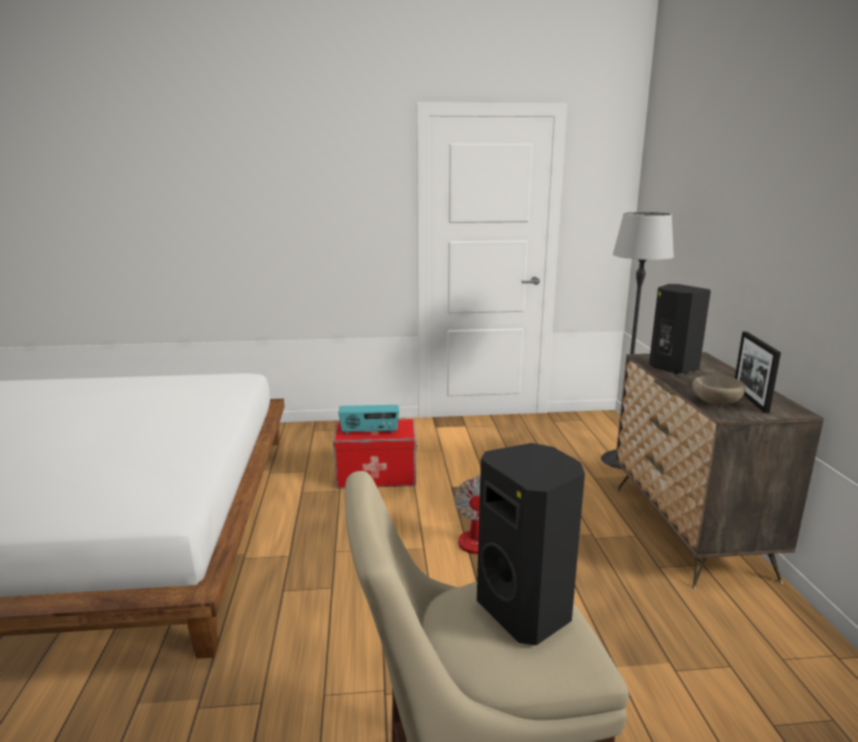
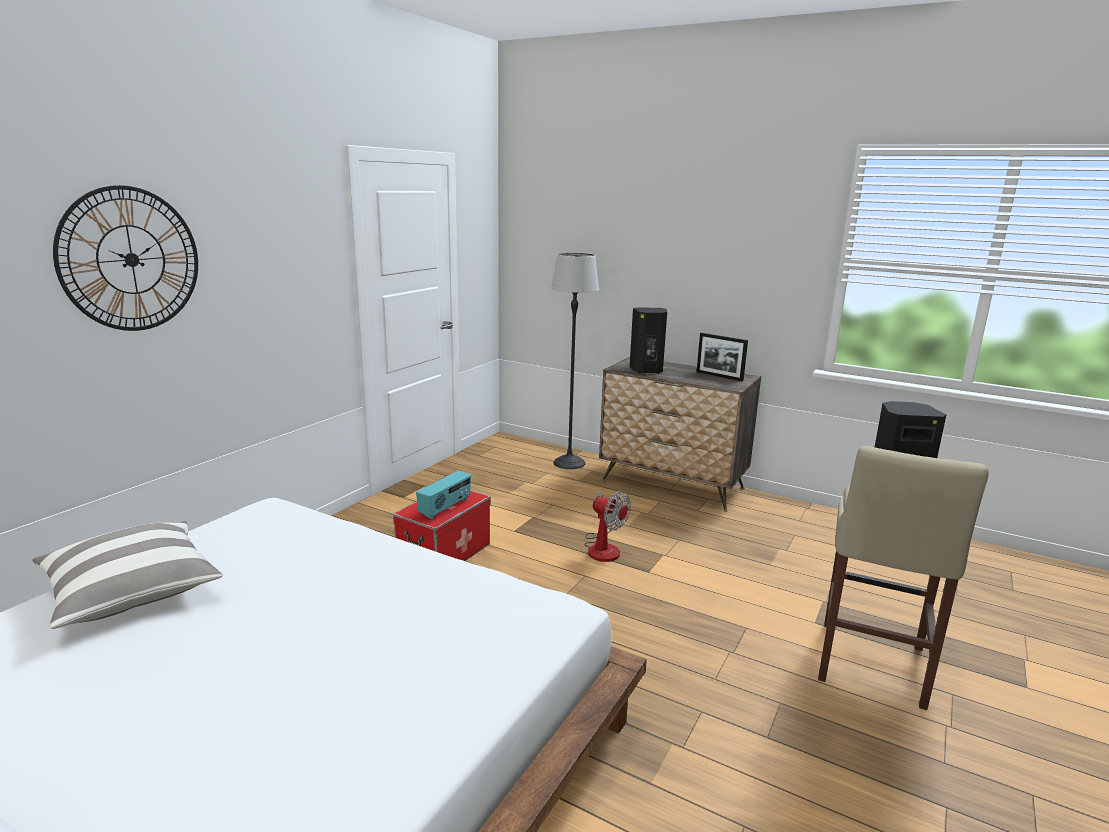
camera: 55 degrees left, 0 degrees up
(107, 389) = (132, 591): none -> pillow
(216, 190) = (131, 259): none -> wall clock
(715, 402) = (715, 383): beige bowl -> none

